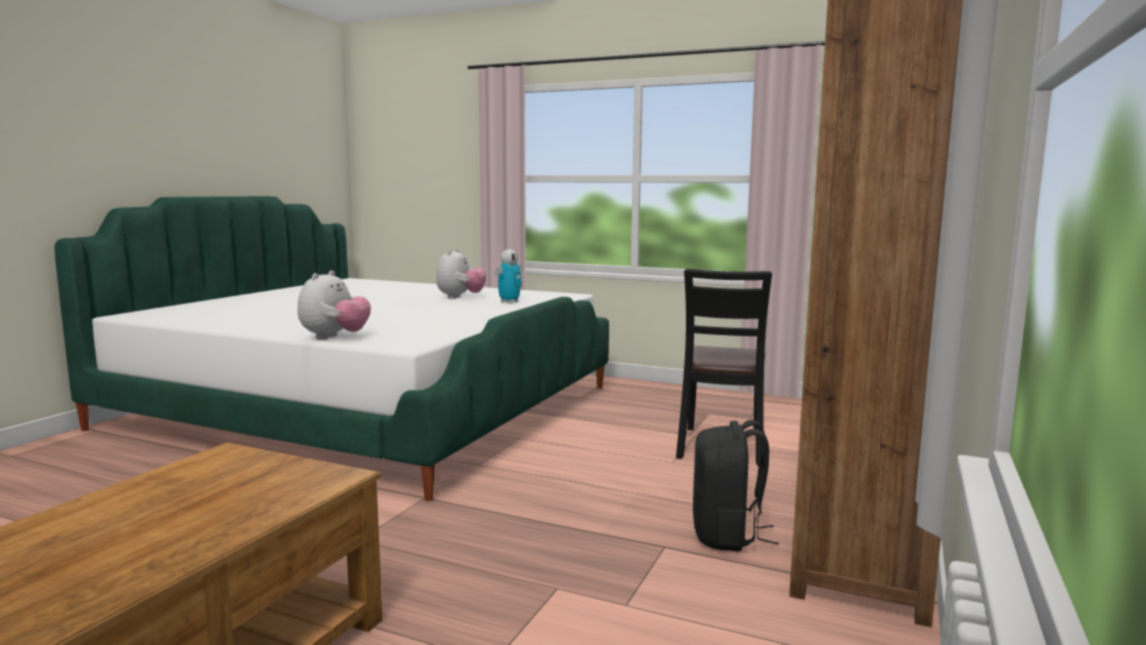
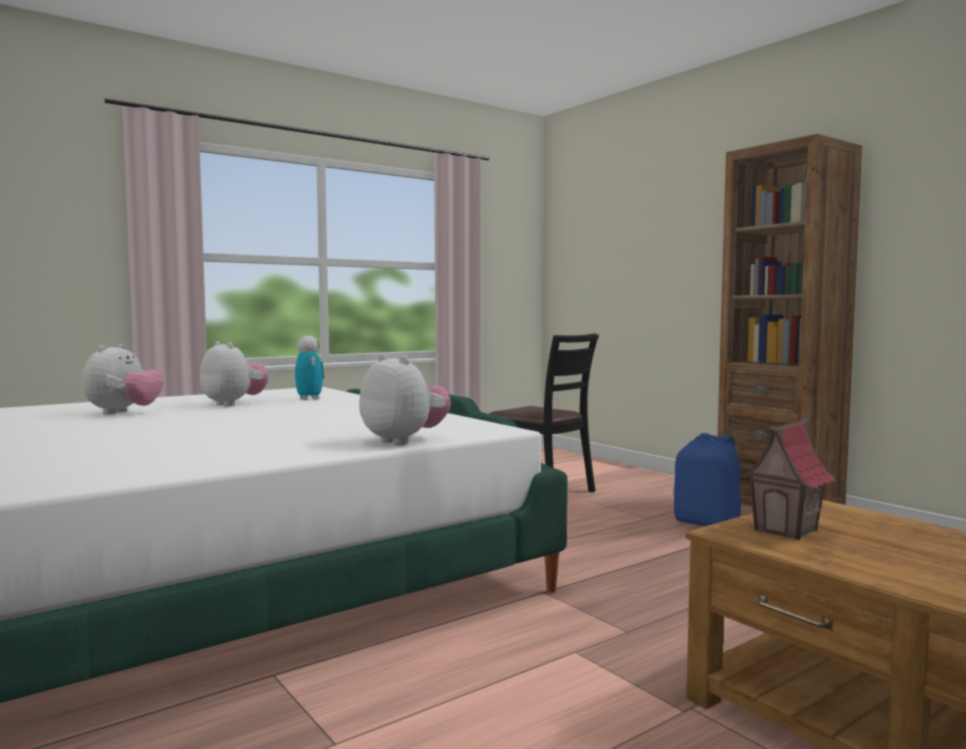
camera: 60 degrees left, 5 degrees down
(236, 468) = (786, 530): none -> toy house
(396, 293) = (123, 413): none -> plush toy
(727, 536) = (707, 523): black backpack -> blue backpack

